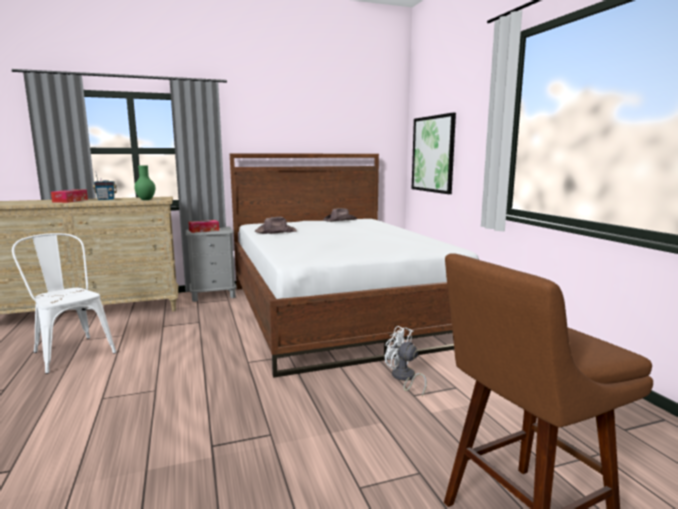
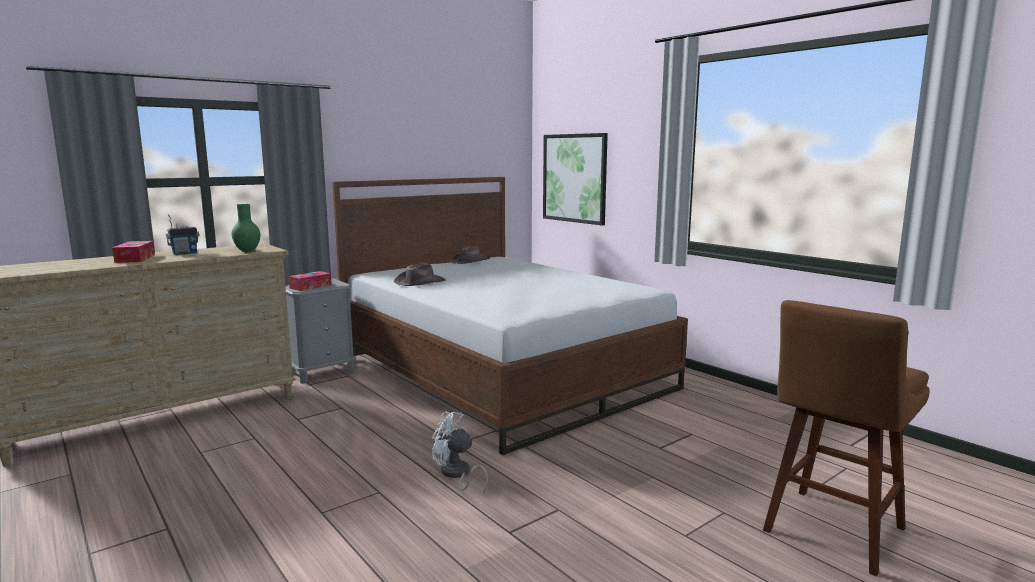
camera: 20 degrees left, 0 degrees up
(70, 351) = (202, 468): white chair -> none
(403, 378) = (636, 433): white fan -> white fan (457, 475)

